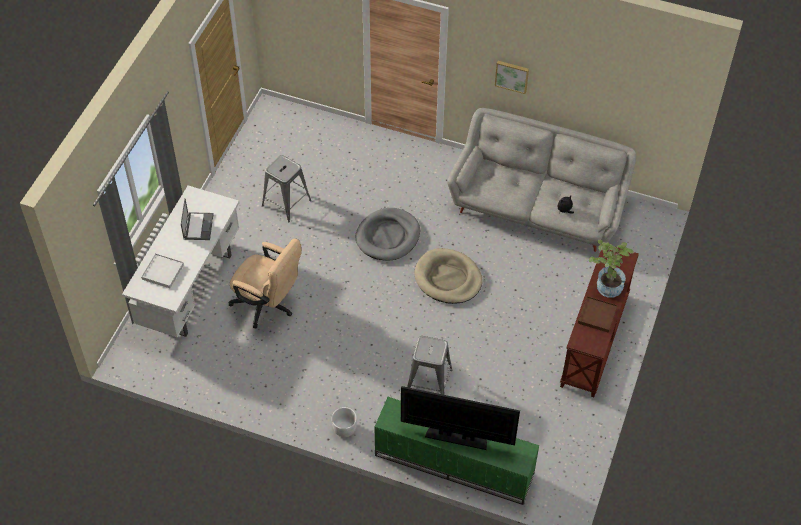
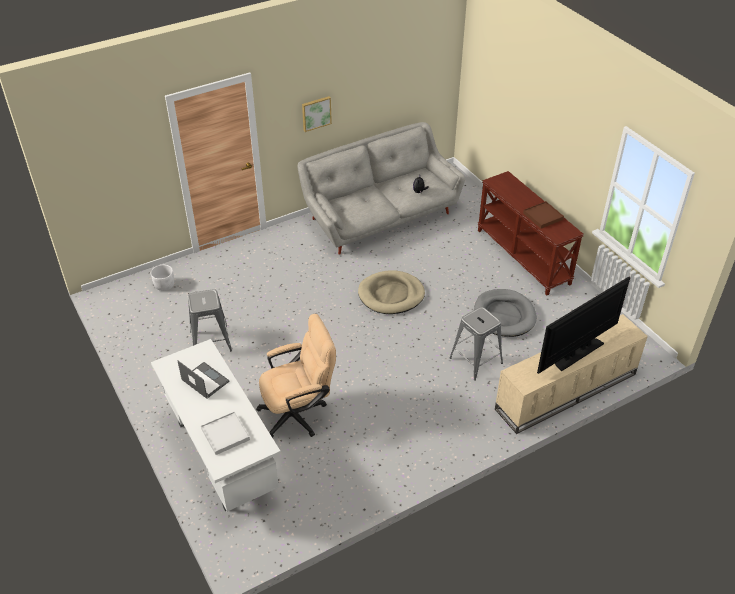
camera: 50 degrees left, 10 degrees down
(344, 429) = (472, 438): white planter -> white planter (164, 286)
(388, 236) = (315, 303): grey dog bed -> grey dog bed (504, 315)
(453, 465) = (566, 392): green tv stand -> beige tv stand
(606, 284) = (520, 198): potted plant -> none

